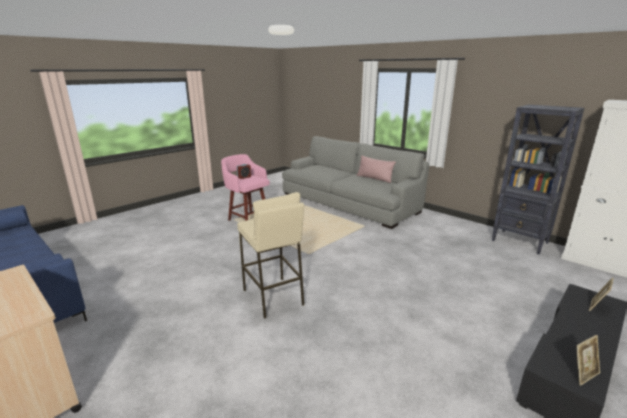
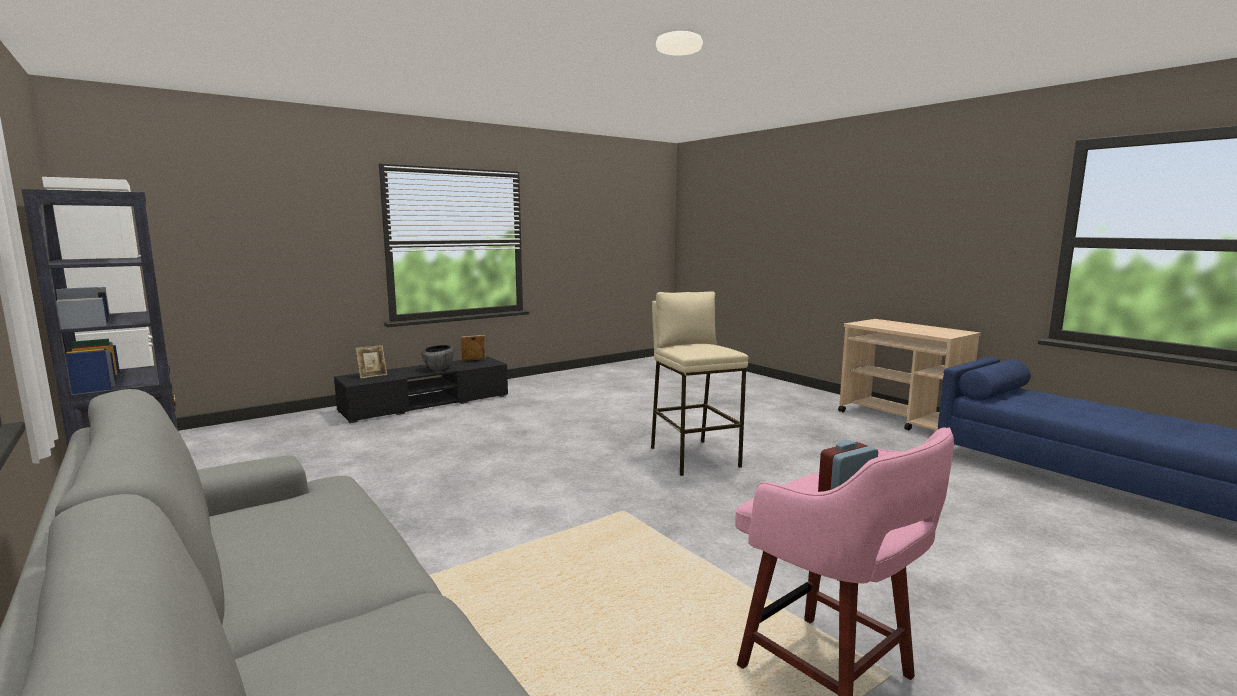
camera: 170 degrees left, 10 degrees down
(374, 178) = (233, 553): pink pillow -> none
(569, 334) = (439, 369): none -> bowl

